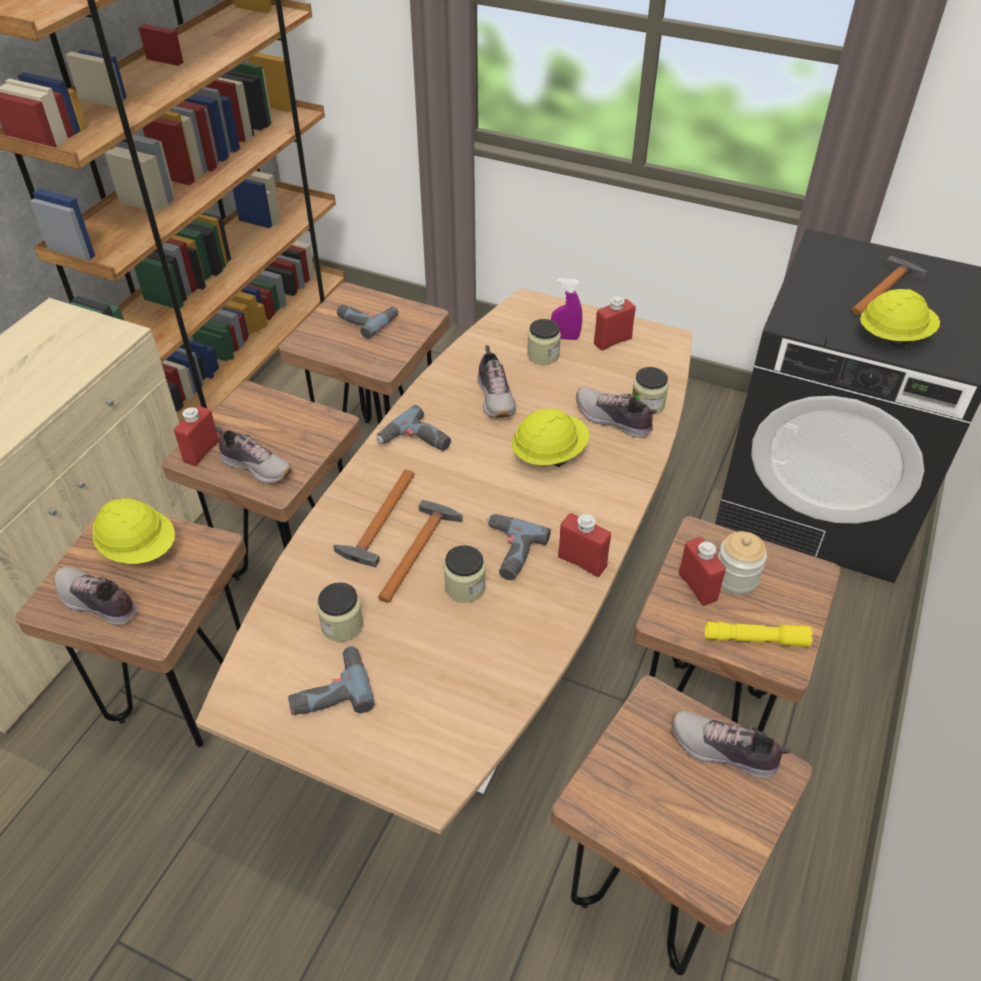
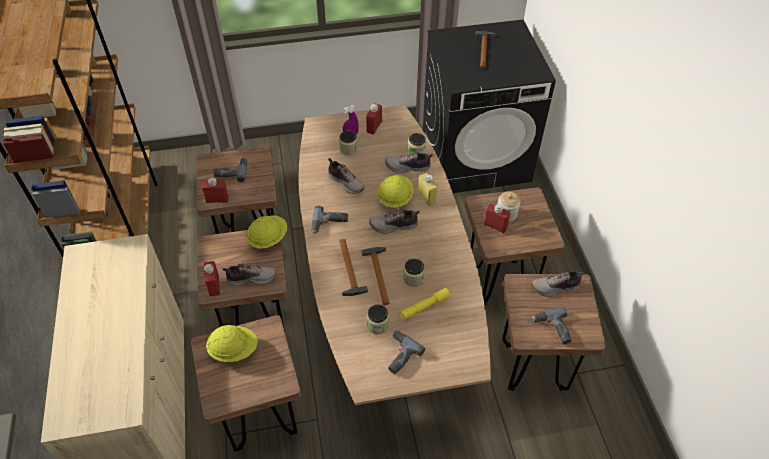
camera: 35 degrees left, 5 degrees up
(97, 603) = (240, 386): shoe -> shoe (394, 226)
(508, 551) = (417, 253): power drill -> power drill (552, 329)
(582, 562) = (451, 240): red bottle -> red bottle (217, 200)
(603, 477) = (427, 197): none -> yellow bottle
(755, 639) = (533, 236): yellow flashlight -> yellow flashlight (425, 306)
(893, 337) = (505, 73): yellow hard hat -> yellow hard hat (268, 239)

